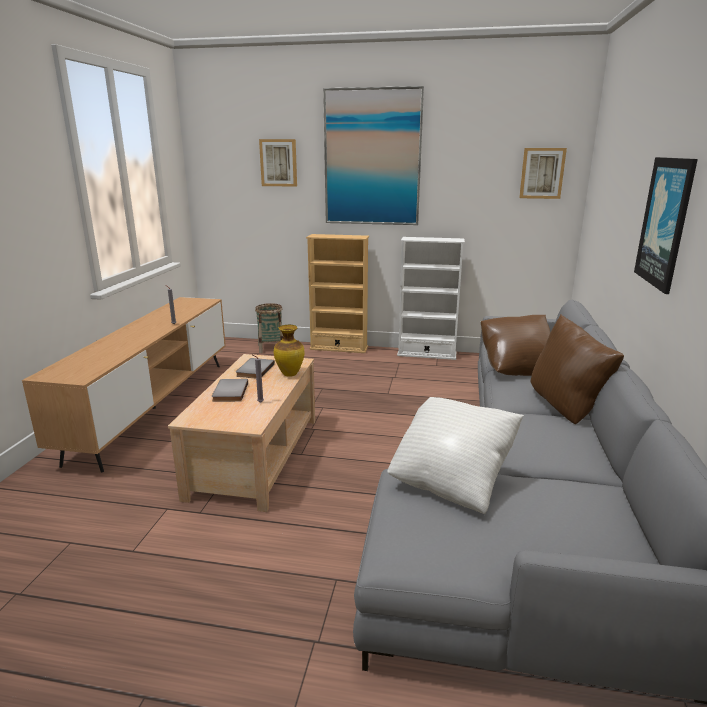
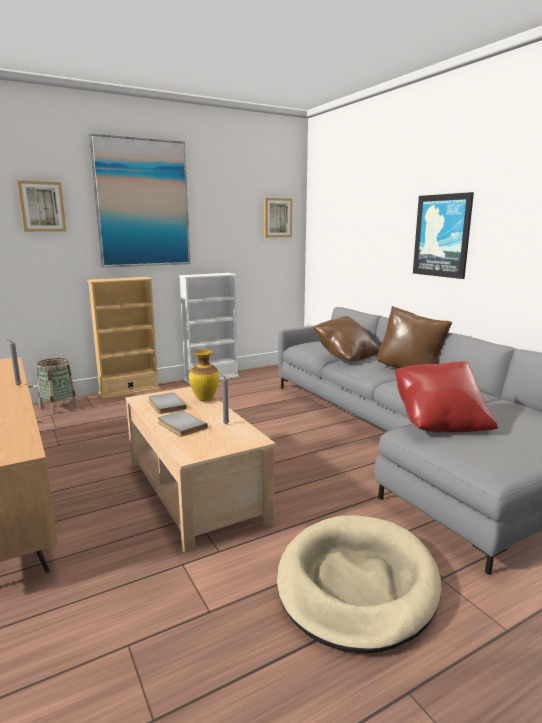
camera: 40 degrees left, 5 degrees down
(244, 597) = (356, 584): none -> beige dog bed
(452, 481) = (439, 424): white pillow -> red pillow

